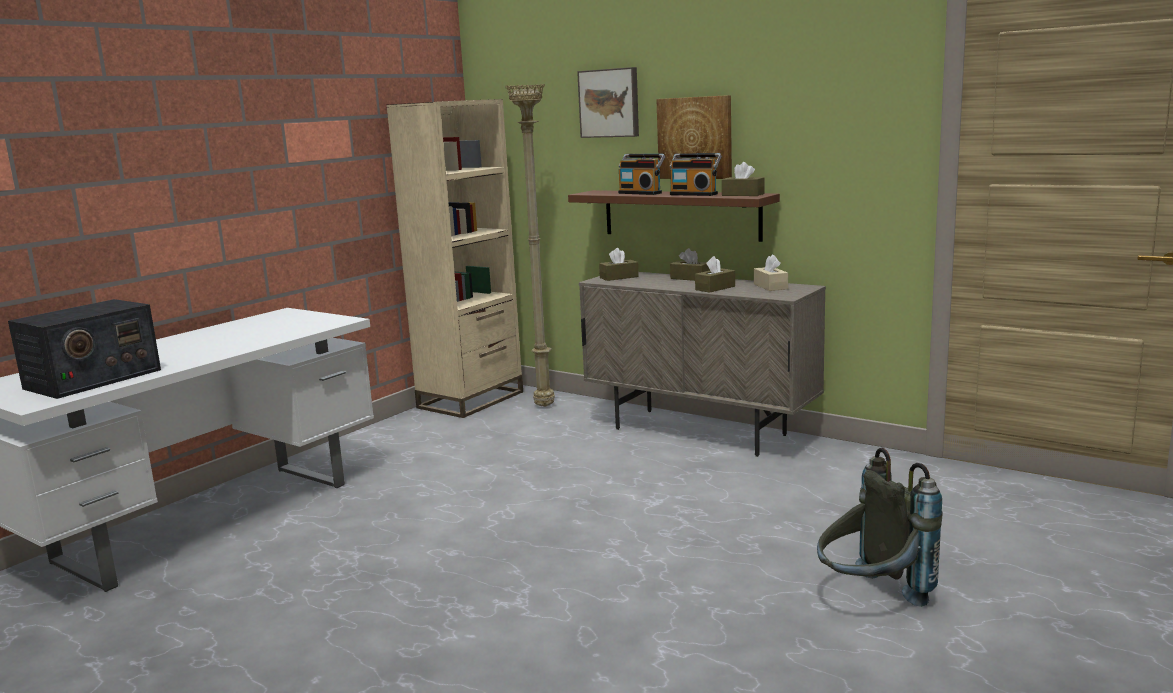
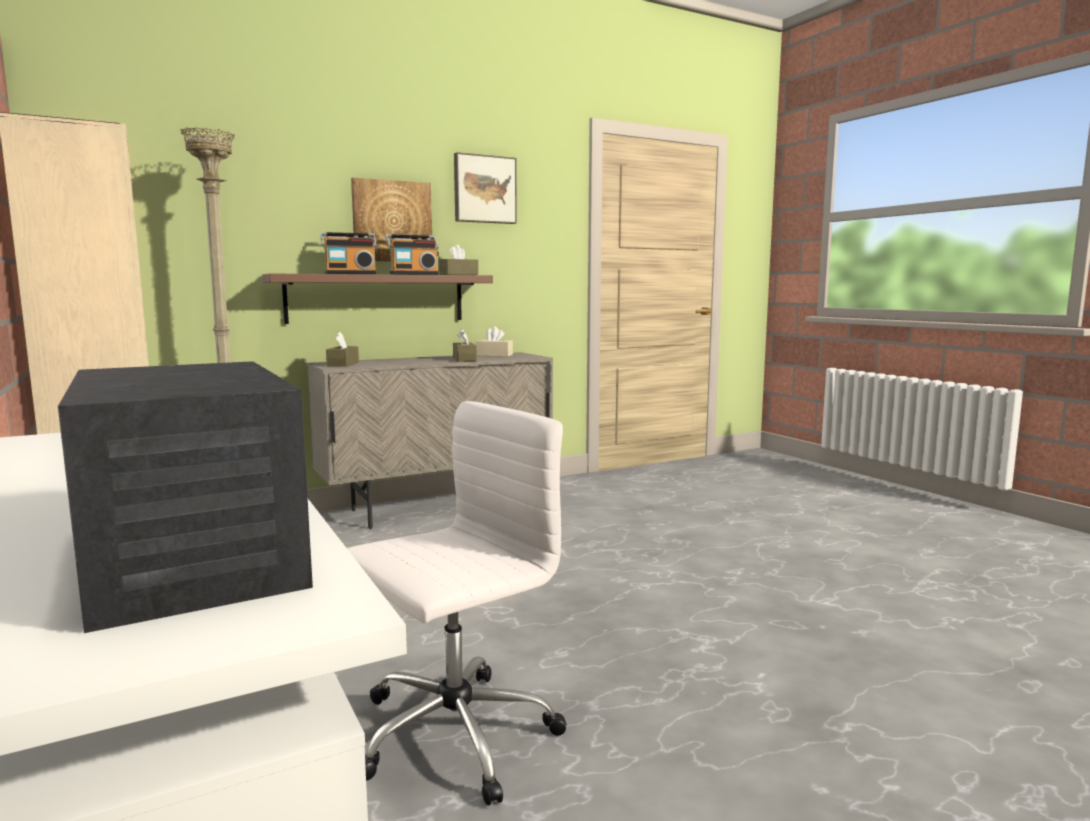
camera: 65 degrees left, 5 degrees down
(328, 548) = (451, 735): none -> white office chair
(610, 103) = (285, 176): picture -> picture (484, 189)
(690, 278) = (408, 358): brown tissue box -> none
(871, 598) = (782, 532): grey backpack -> none

